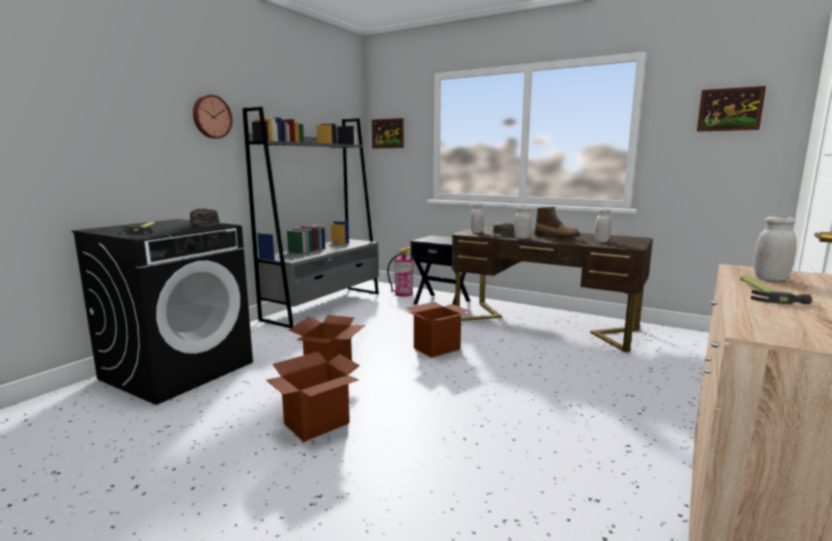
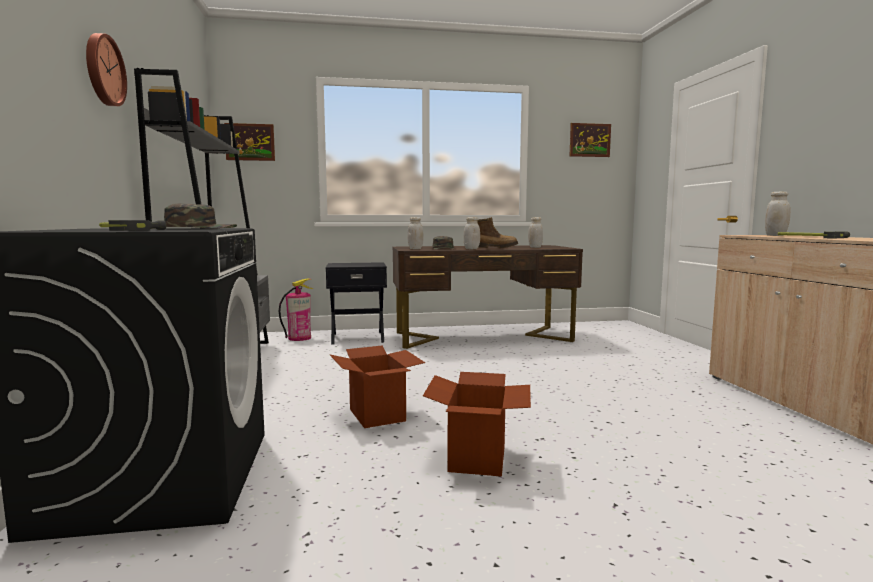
camera: 40 degrees left, 5 degrees down
(437, 348) = (440, 371): cardboard box -> none

